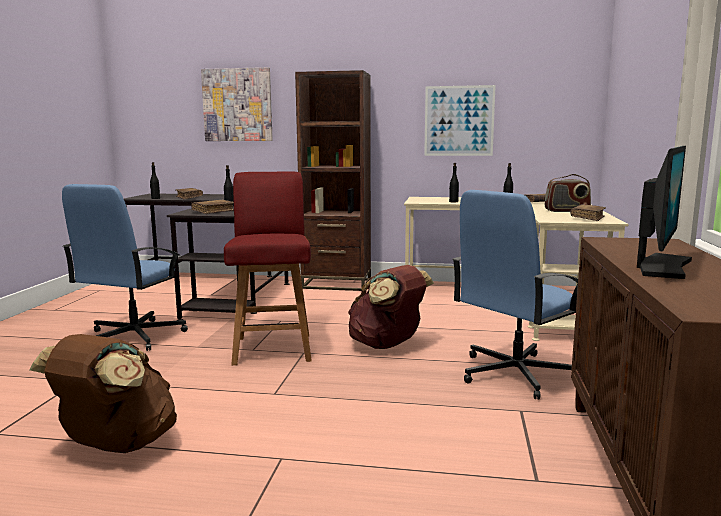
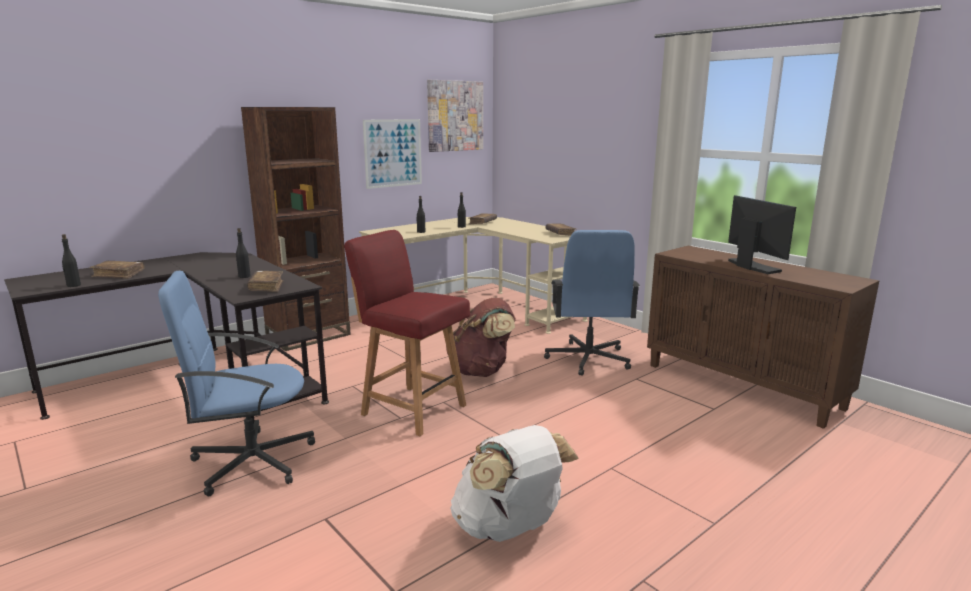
camera: 50 degrees left, 5 degrees up
(116, 445) = (509, 529): brown backpack -> white backpack
(133, 337) = (251, 461): blue office chair -> blue office chair turned 105 degrees clockwise
(237, 105) = (144, 142): picture -> picture (455, 116)
(567, 211) = (525, 229): radio -> none

